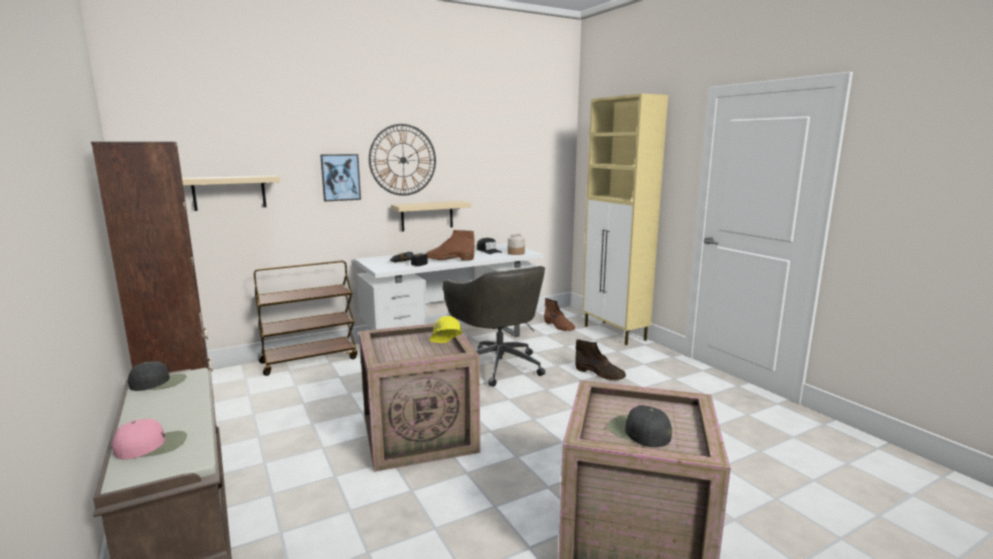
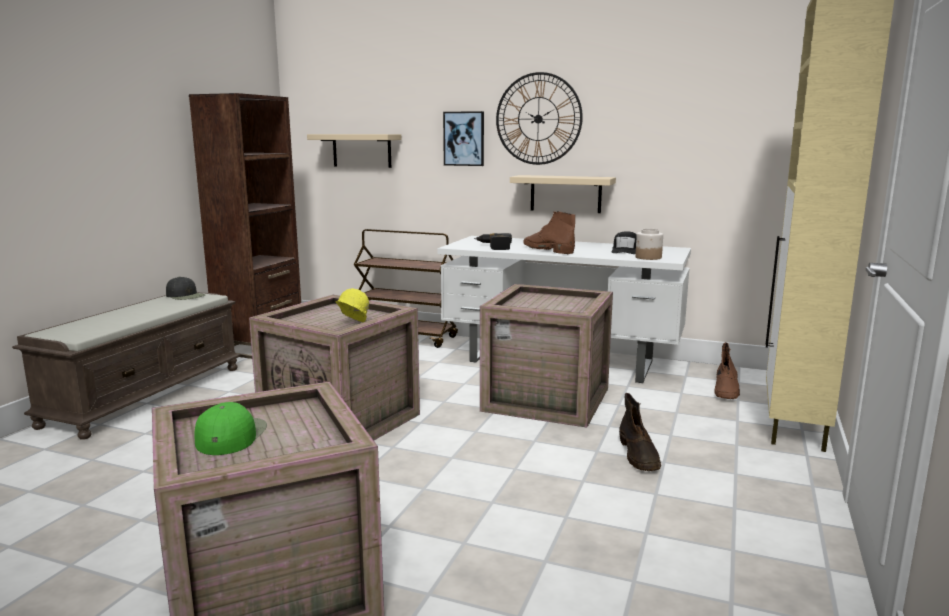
camera: 50 degrees right, 0 degrees up
(152, 445) = (91, 324): pink cap -> none
(498, 365) = (544, 400): grey office chair -> crate
(638, 432) = (231, 436): black cap -> green cap

